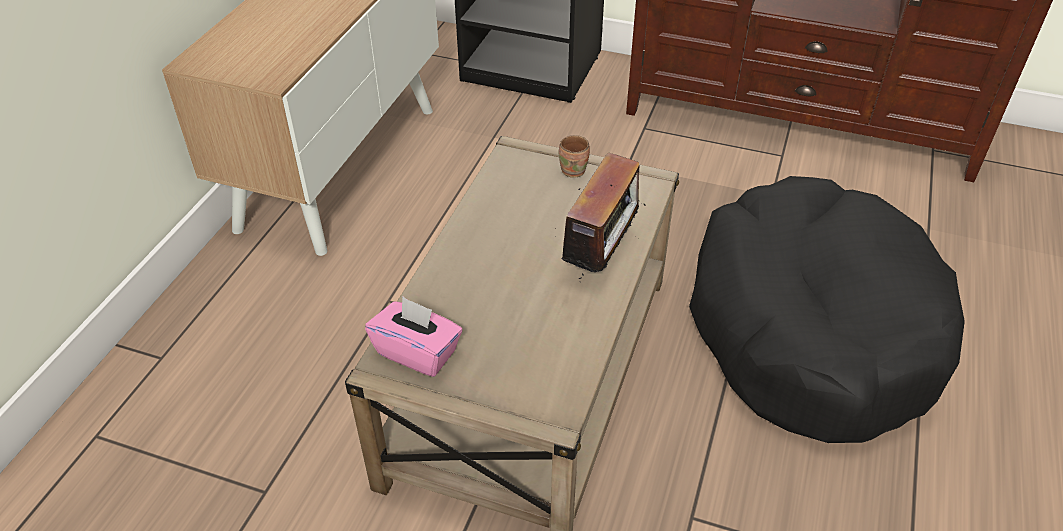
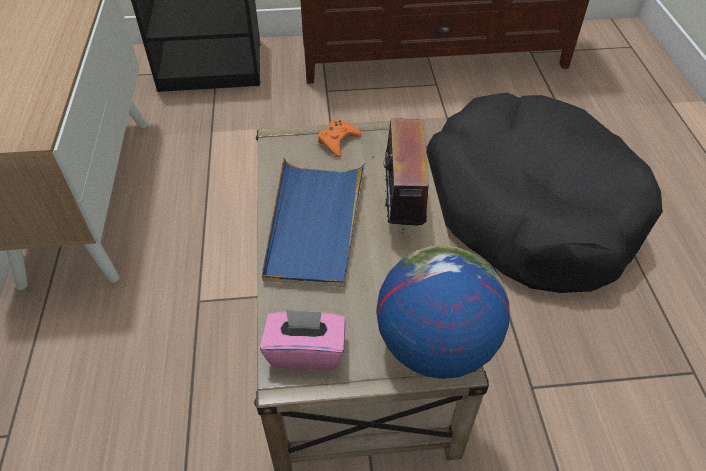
camera: 25 degrees left, 5 degrees up
(499, 243) = (314, 224): none -> blue tray
(544, 392) = (434, 345): none -> globe
(575, 170) = (338, 141): brown mug -> orange game controller

